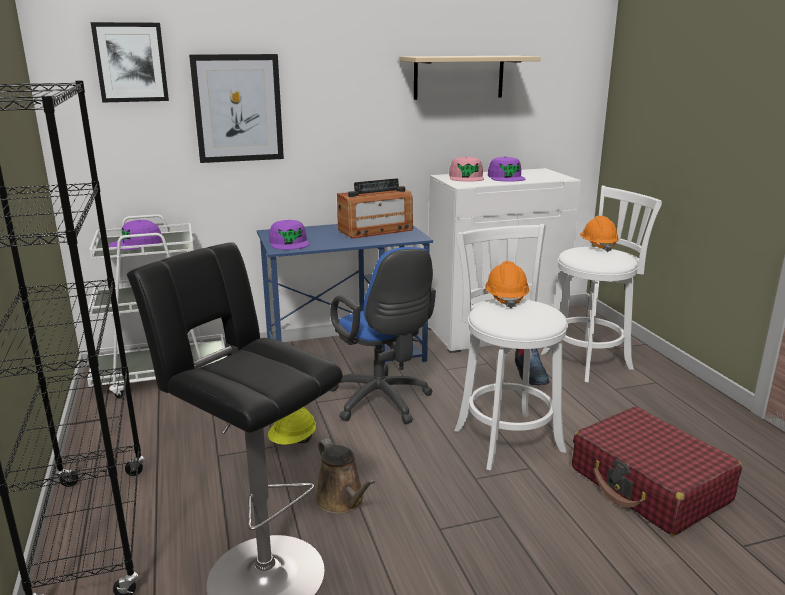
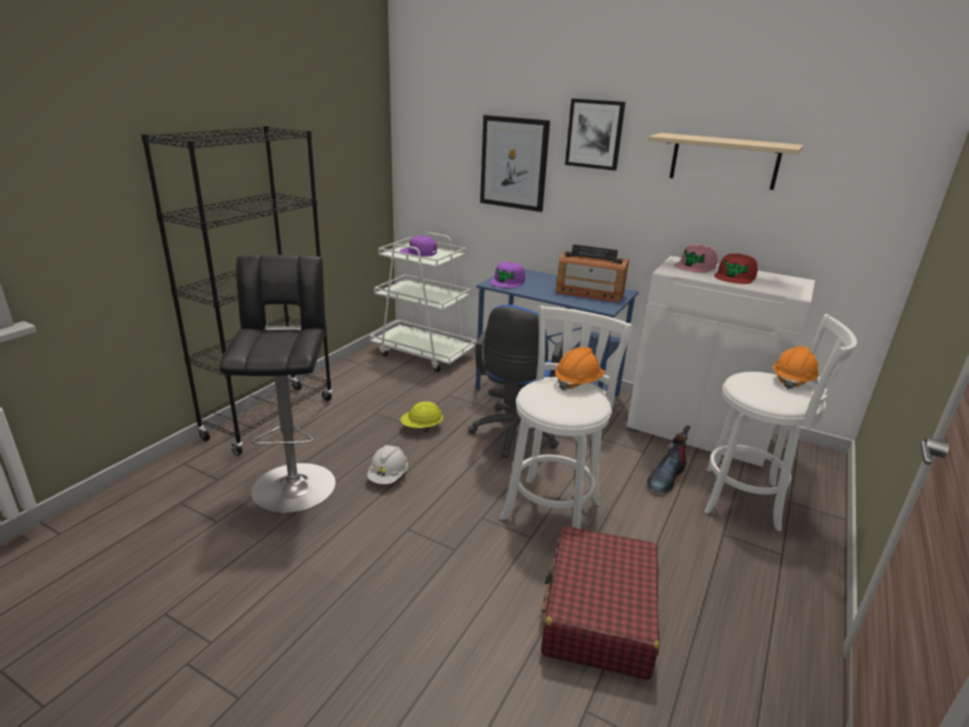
camera: 45 degrees right, 5 degrees up
(131, 62) = (447, 117): picture -> picture (594, 134)
(342, 501) = (388, 476): brown watering can -> white hard hat
(506, 177) = (735, 276): purple cap -> red cap

